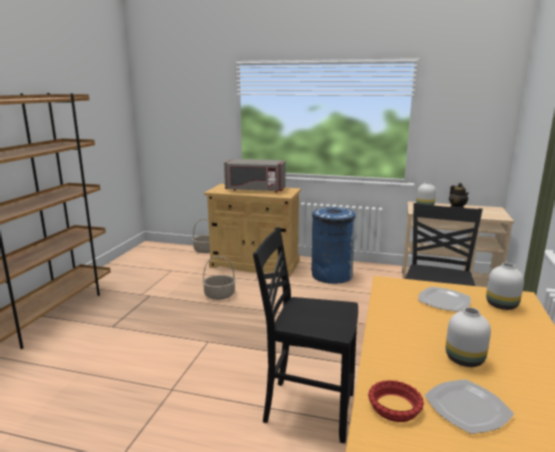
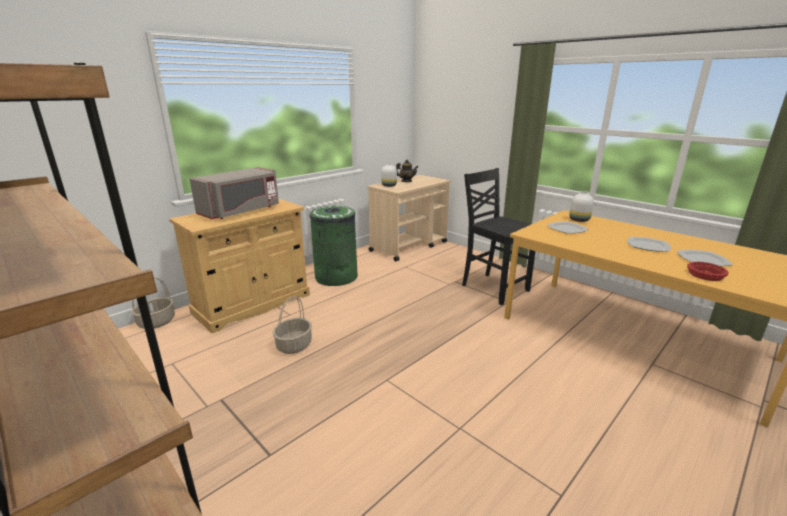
camera: 60 degrees left, 5 degrees up
(307, 408) = (528, 356): black chair -> none
(331, 275) = (336, 277): blue trash can -> green trash can
(463, 359) = (647, 246): white vase -> plate

